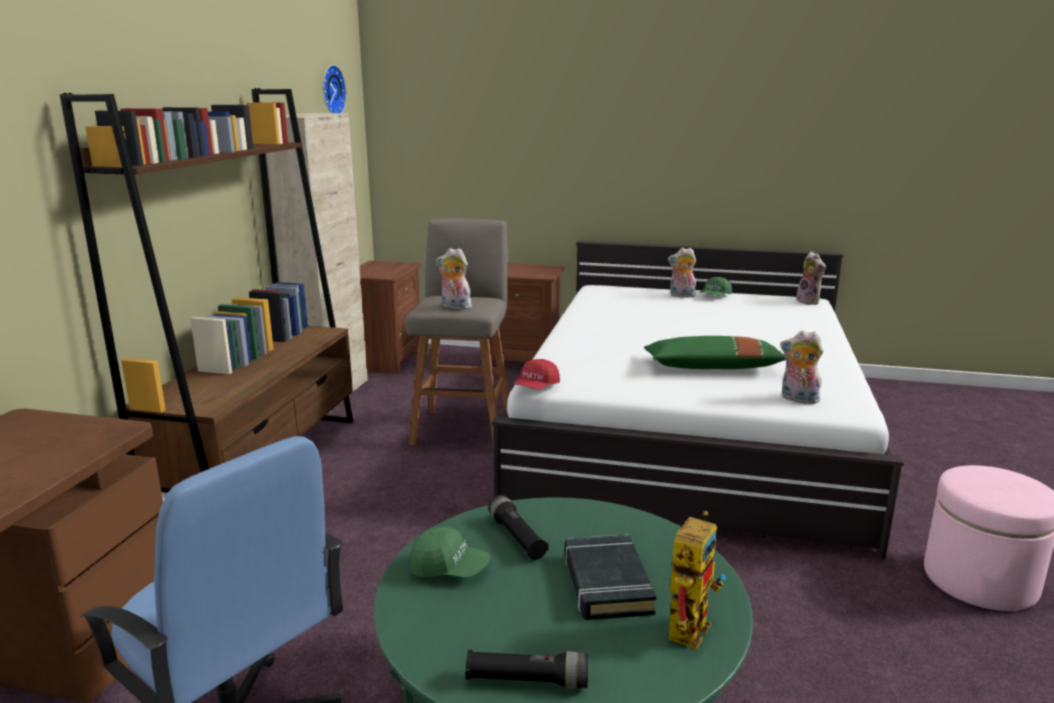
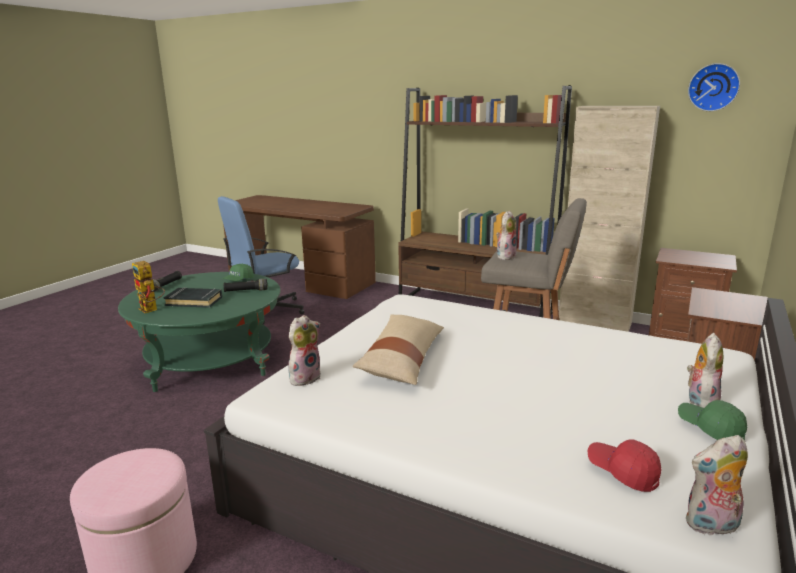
camera: 105 degrees right, 0 degrees up
(536, 387) = (395, 296): red cap -> red cap (622, 472)
(713, 367) = (402, 360): green pillow -> beige pillow

